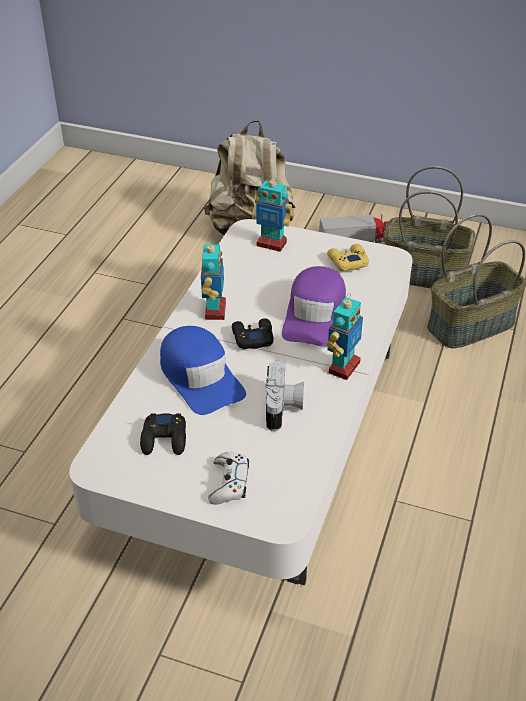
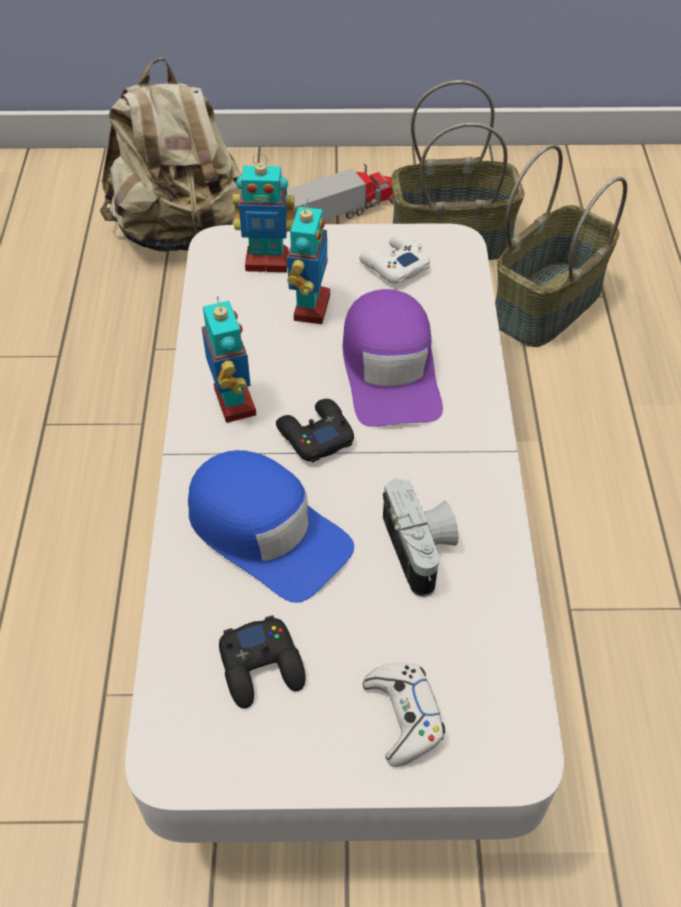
camera: 20 degrees left, 10 degrees up
(343, 367) = (475, 449): toy robot -> toy robot (310, 307)
(347, 261) = (394, 265): yellow game controller -> white game controller

